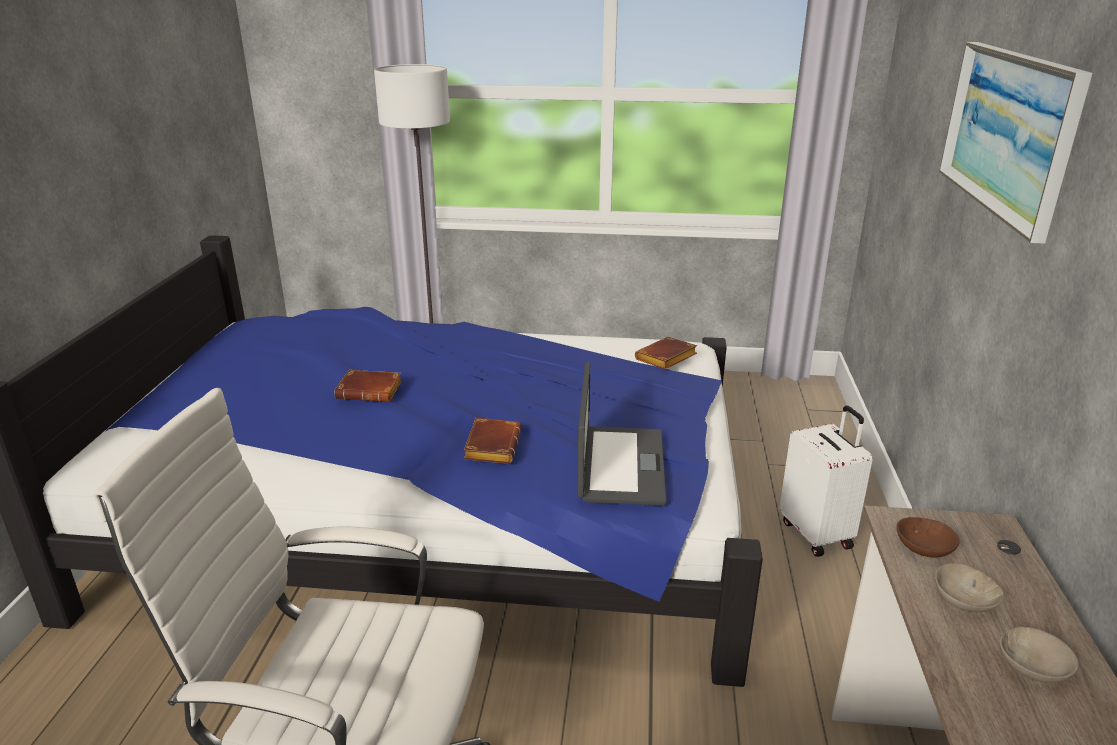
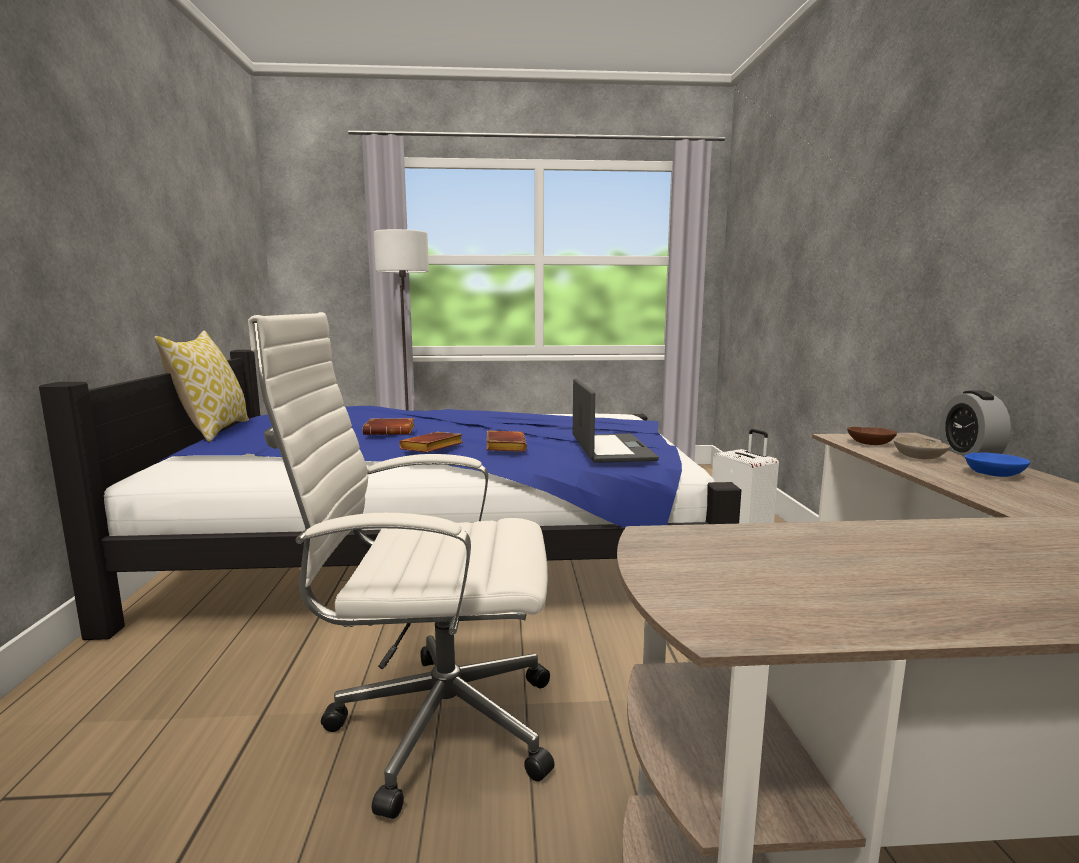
camera: 10 degrees left, 15 degrees down
(175, 365) = (212, 431): none -> pillow
(666, 359) = (611, 415): brown book -> brown book (432, 448)
(1008, 131) = (841, 210): picture -> none
(1034, 669) = (995, 475): beige bowl -> blue bowl
(1042, 596) = (969, 453): none -> alarm clock

